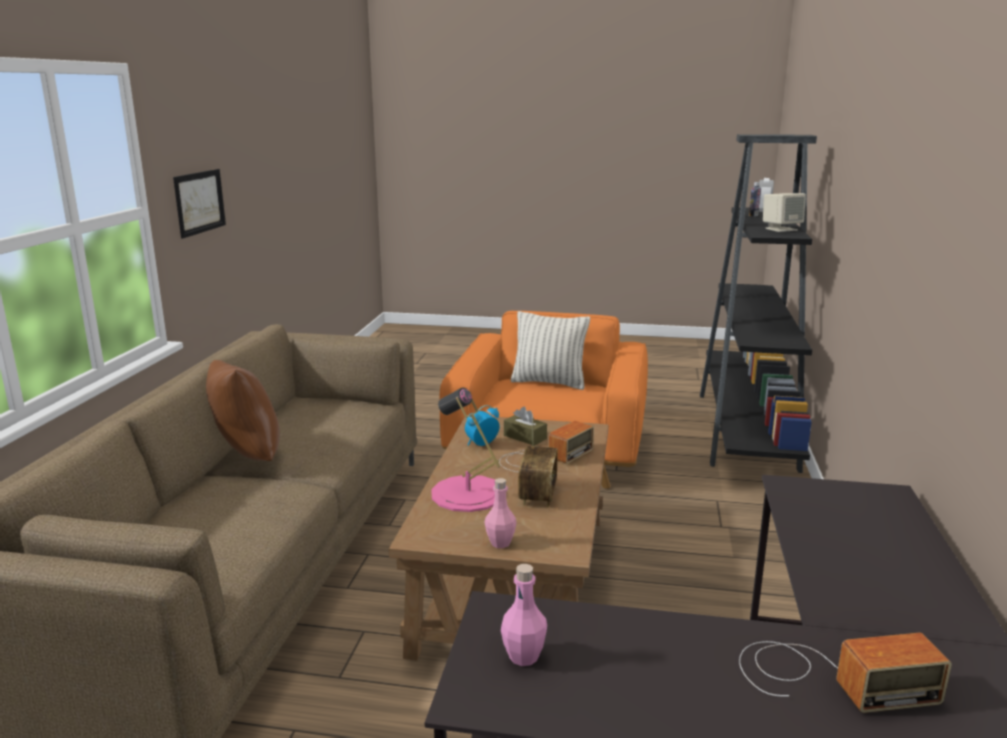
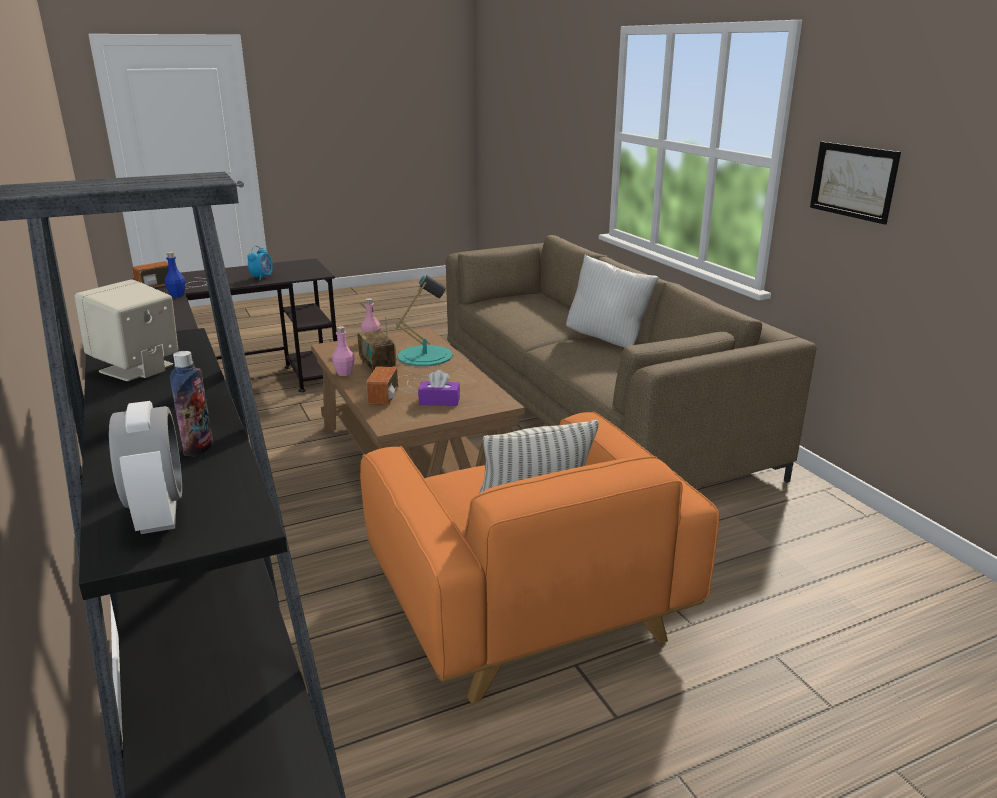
camera: 145 degrees right, 5 degrees up
(246, 457) = (608, 340): brown pillow -> white pillow
(467, 493) = (425, 356): pink table lamp -> turquoise table lamp
(481, 444) = (466, 386): alarm clock -> alarm clock (262, 277)
(523, 656) = (296, 269): pink bottle -> pink bottle (344, 373)
(525, 437) = (439, 401): brown tissue box -> purple tissue box
(819, 616) = (177, 295): none -> blue bottle

